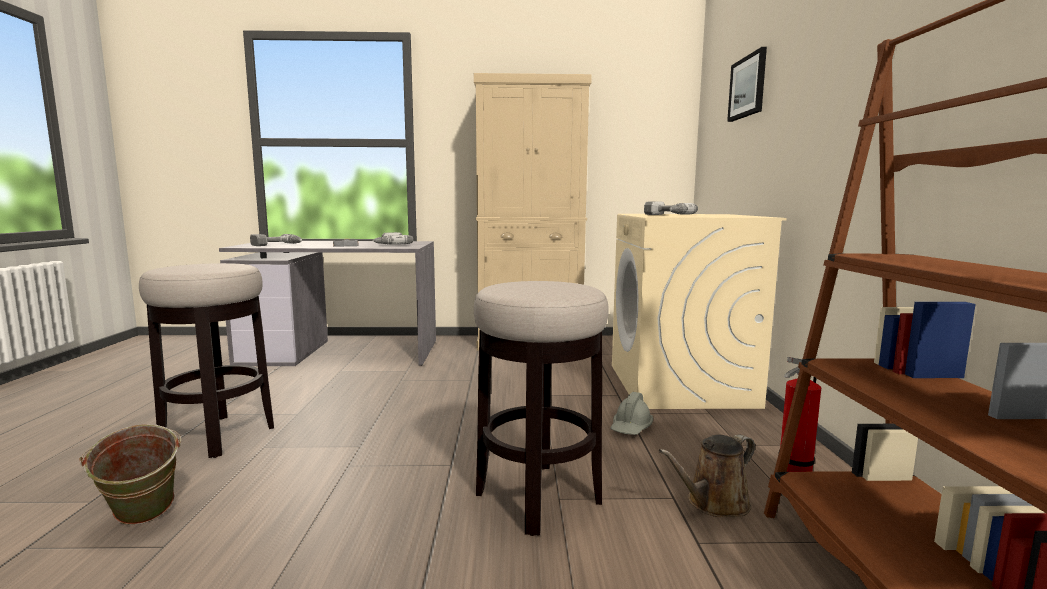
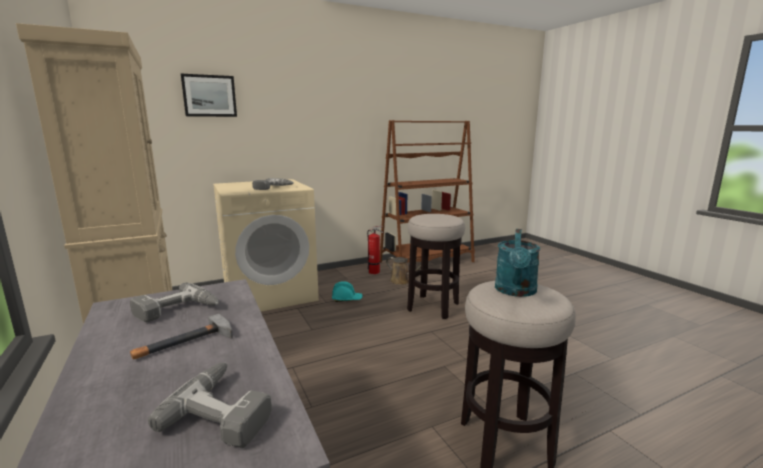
camera: 115 degrees left, 5 degrees up
(142, 522) = (580, 392): green bucket -> none
(206, 265) = (515, 291): none -> turquoise watering can
(631, 428) = (347, 299): grey hard hat -> turquoise hard hat

